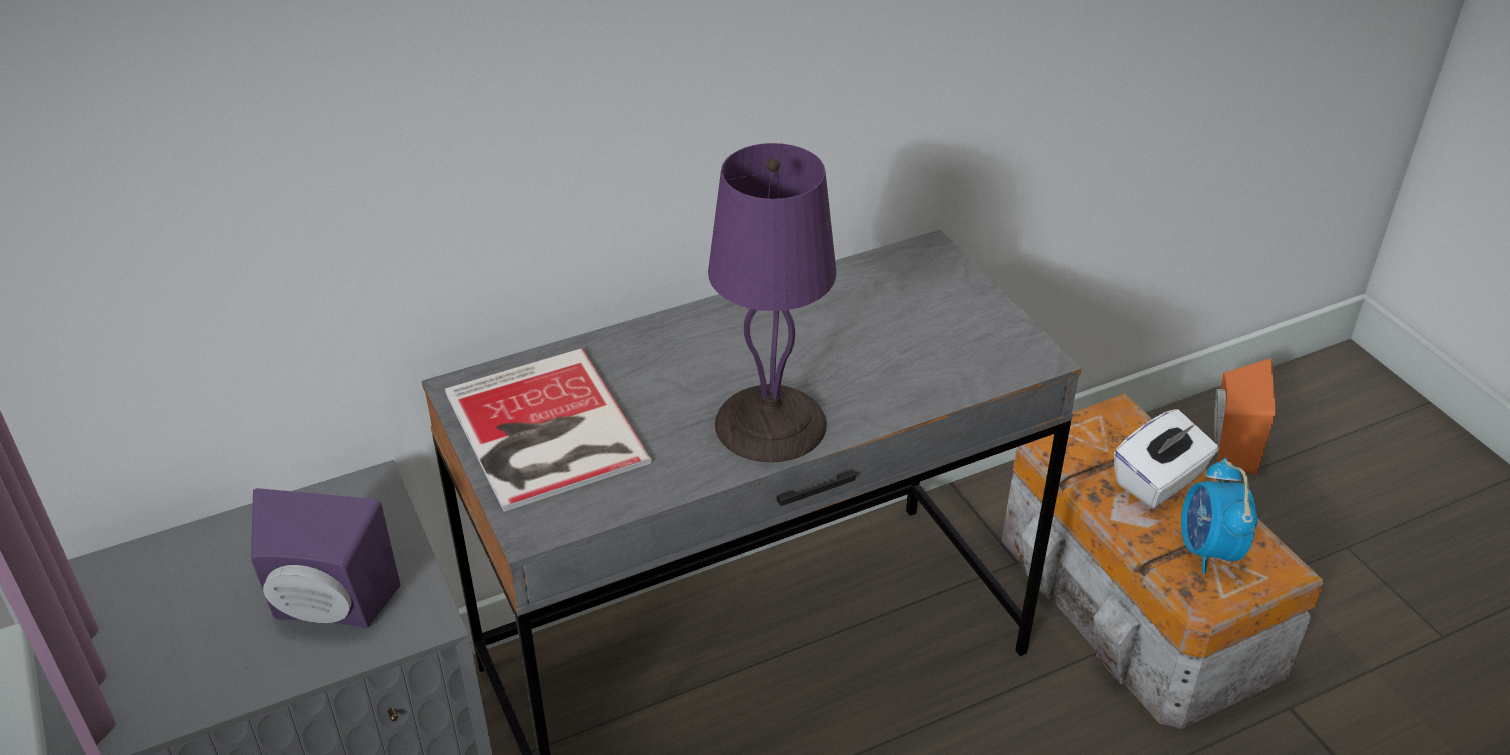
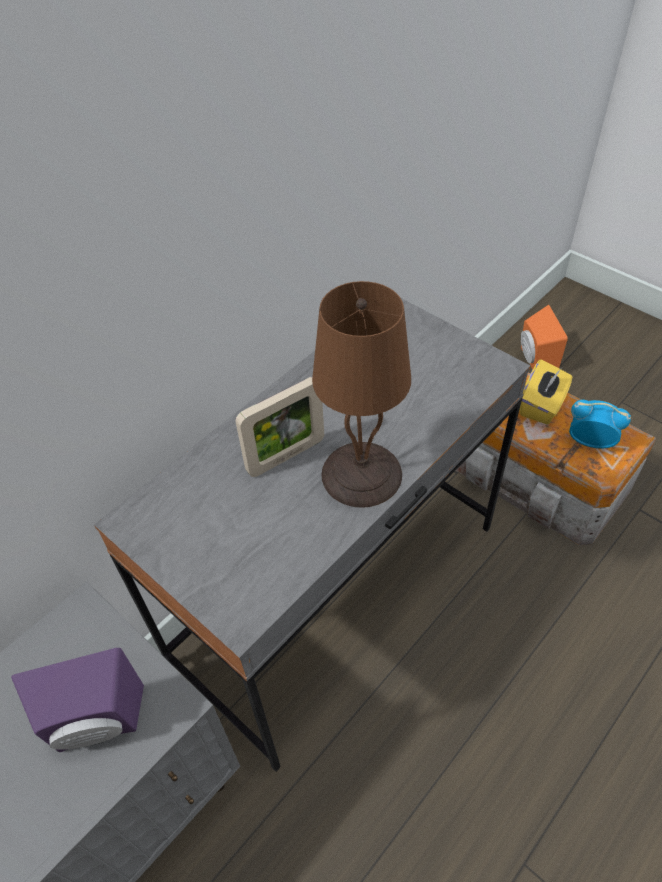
camera: 20 degrees left, 10 degrees up
(543, 432) = (207, 537): book -> none
(687, 377) = (286, 456): none -> picture frame
(768, 424) = (360, 475): purple table lamp -> brown table lamp
(1159, 481) = (542, 405): white tissue box -> yellow tissue box
(1208, 550) = (589, 441): alarm clock -> alarm clock turned 135 degrees clockwise

